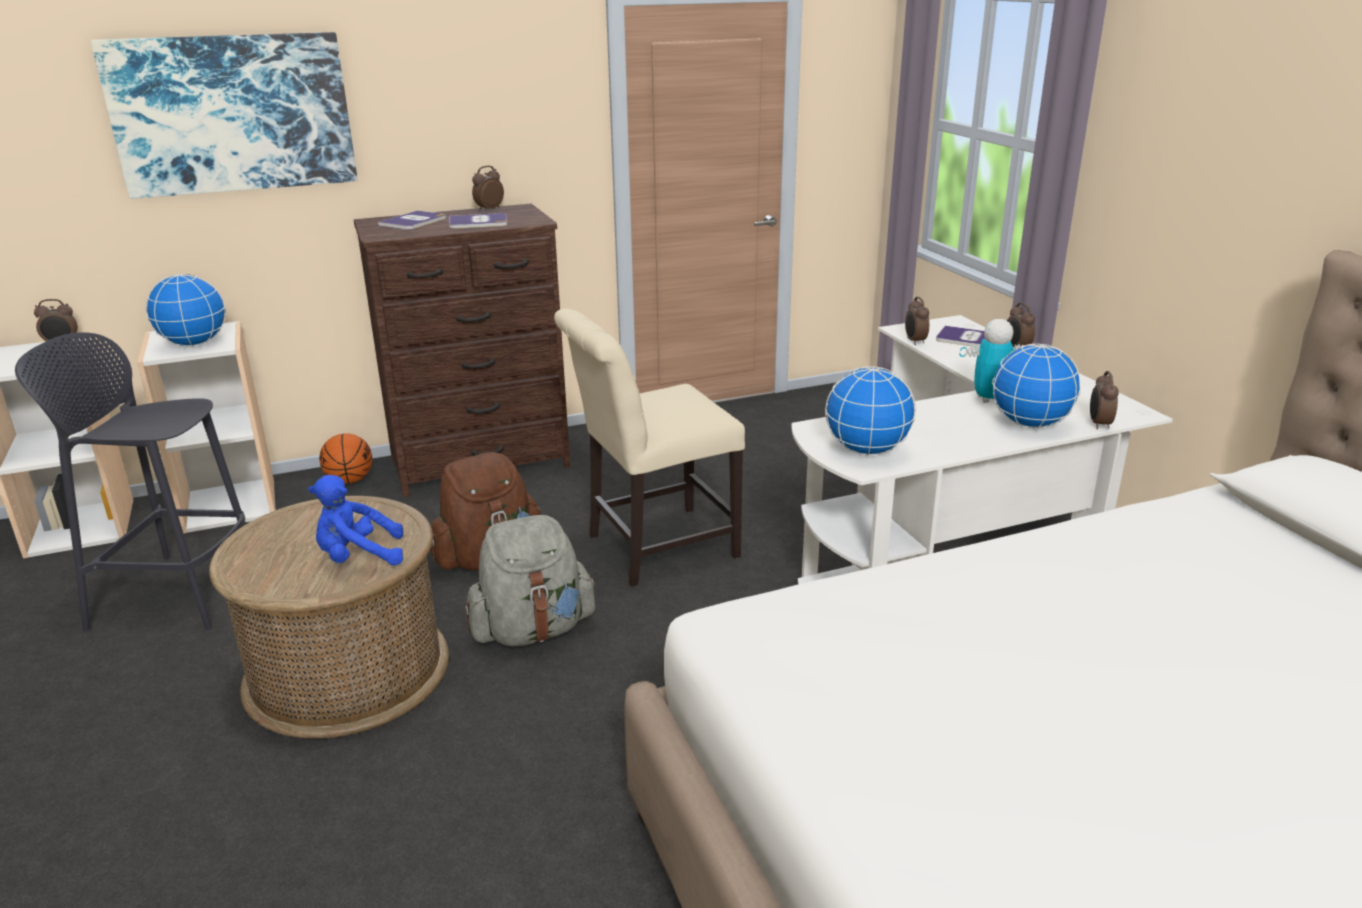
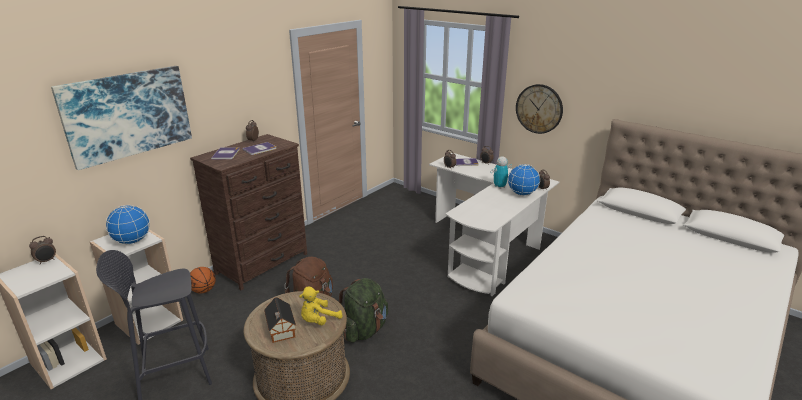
camera: 30 degrees left, 0 degrees up
(282, 553) = (281, 330): none -> toy house
(358, 557) = (318, 320): blue plush toy -> yellow plush toy
(533, 630) = (364, 330): grey backpack -> green backpack
(652, 548) = (378, 280): beige chair -> none
(866, 451) = (483, 218): globe -> none
(1162, 215) = (539, 109): none -> wall clock

